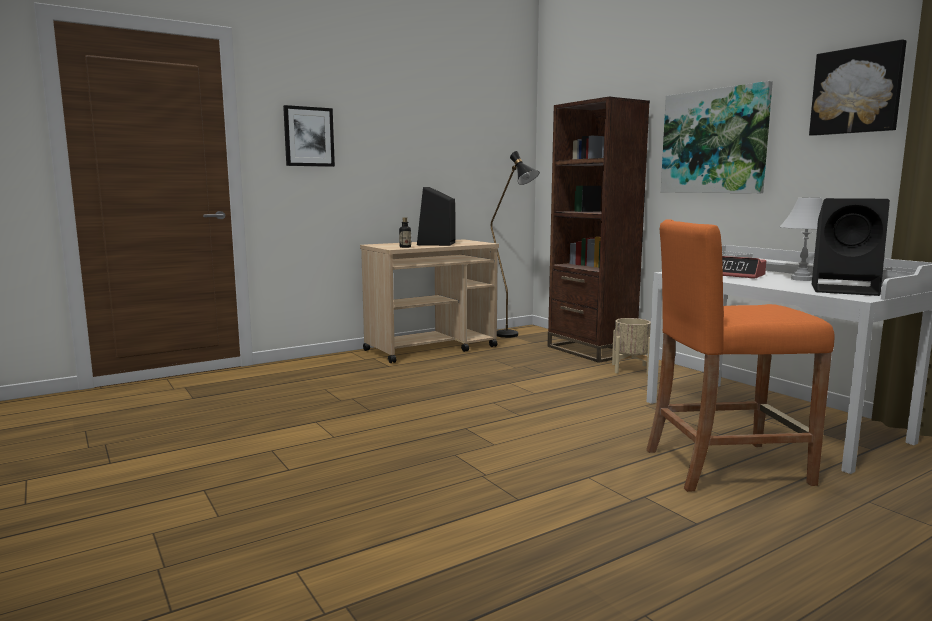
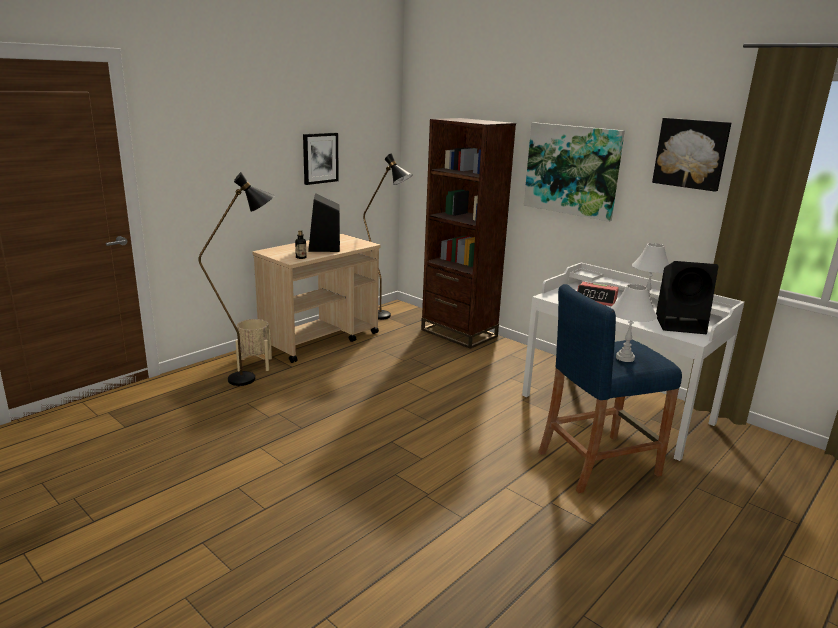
camera: 15 degrees left, 10 degrees up
(308, 136) = (200, 153): picture -> picture (320, 158)
(342, 372) = (252, 379): none -> black floor lamp
(630, 369) = (498, 355): beige planter -> beige planter (255, 364)
(725, 466) = (597, 463): orange stool -> blue stool
(751, 311) = (625, 358): none -> white table lamp

